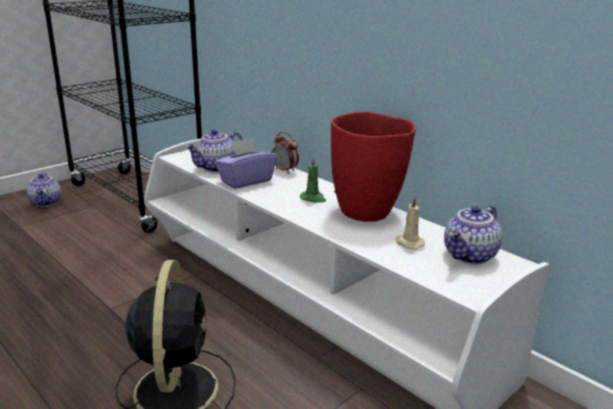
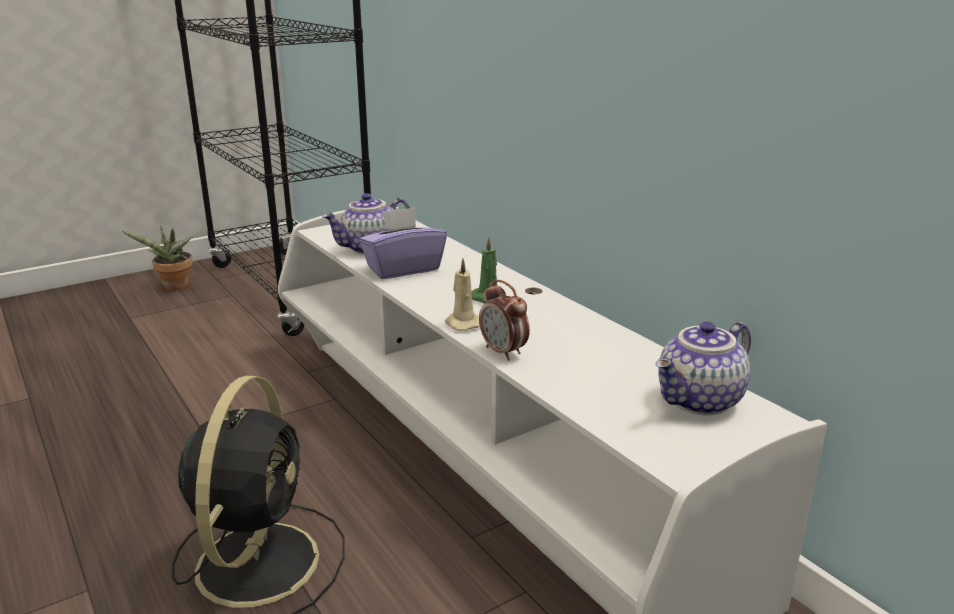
camera: 10 degrees right, 0 degrees up
(46, 202) = (174, 287): teapot -> potted plant
(285, 170) = (465, 257): alarm clock -> alarm clock (503, 352)
(367, 212) = (562, 323): red vase -> none
(408, 243) = (608, 374): beige candle -> beige candle (462, 323)

